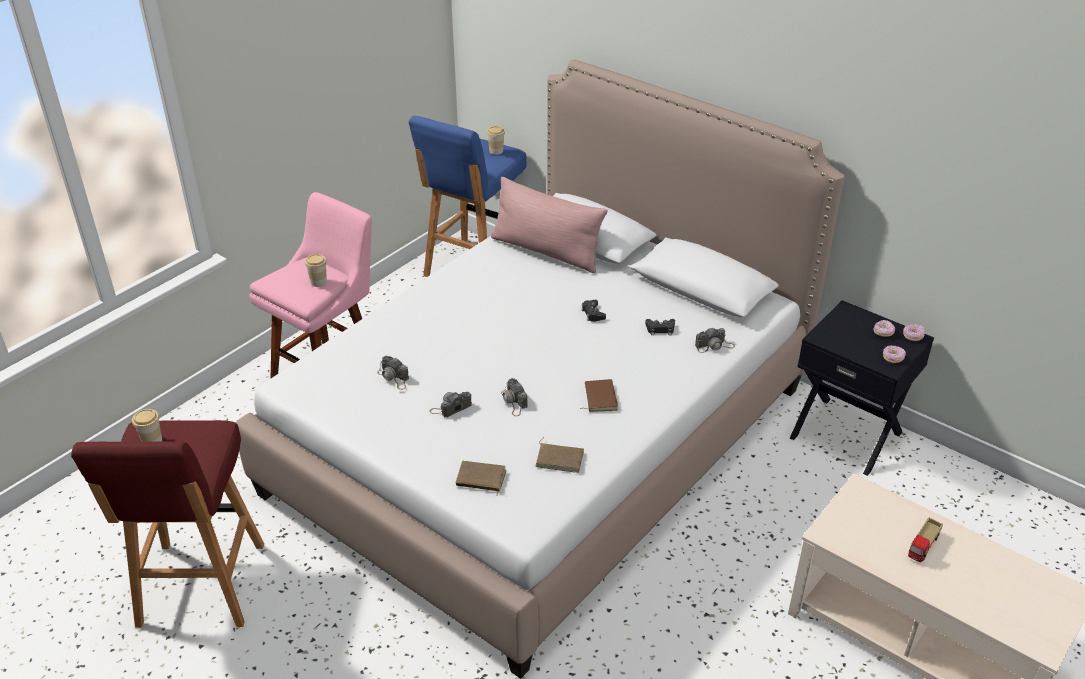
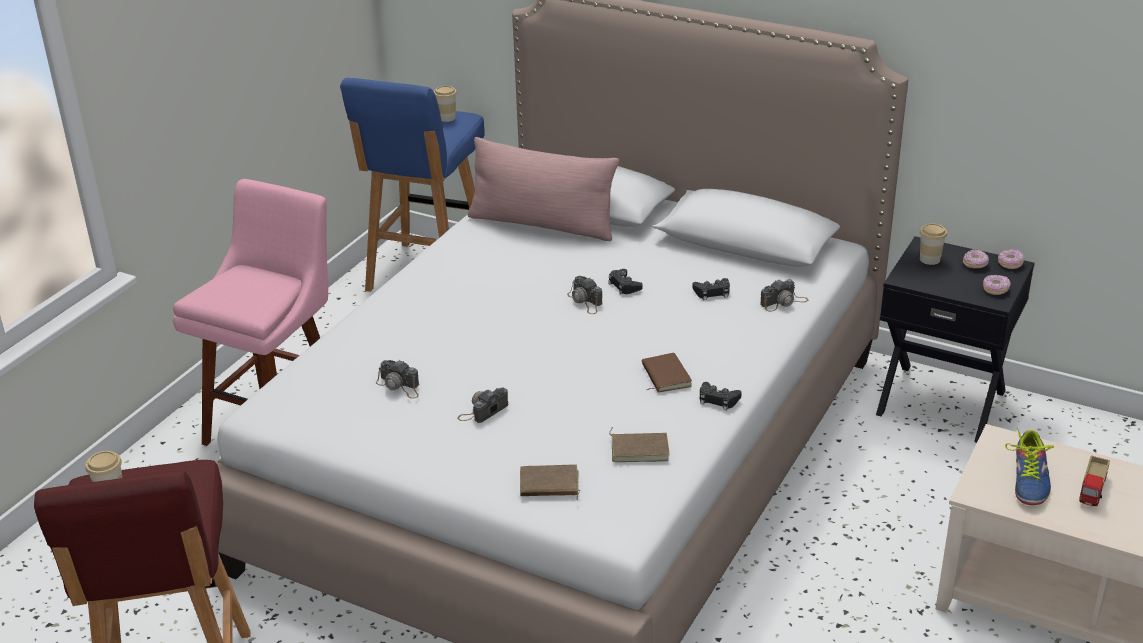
camera: 10 degrees left, 5 degrees down
(318, 282) = (265, 290): cup -> cup (929, 259)
(514, 402) = (560, 394): camera -> camera (585, 301)
(634, 425) = (718, 400): none -> black game controller
(874, 529) = (1029, 479): none -> shoe

